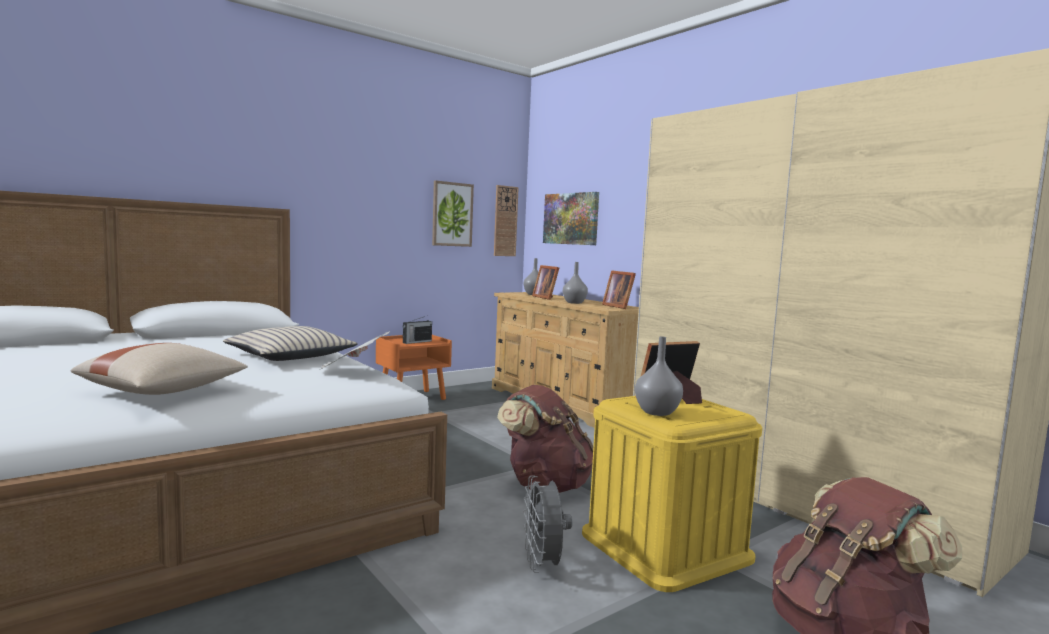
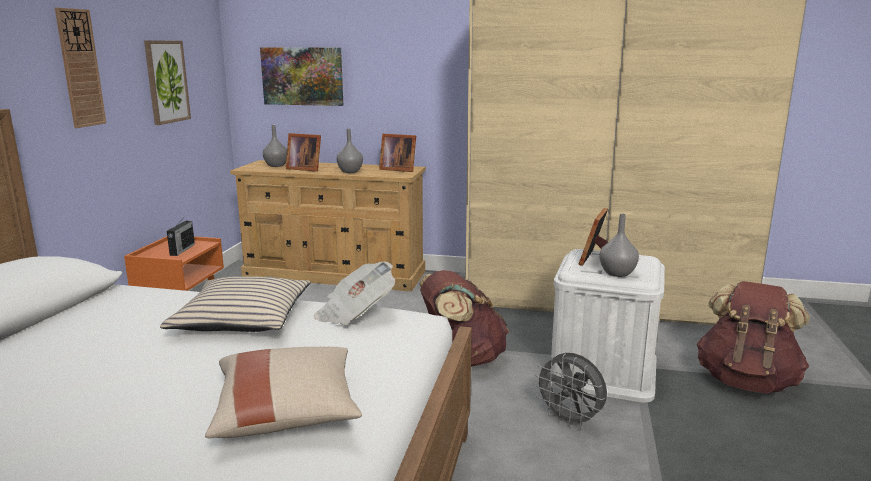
camera: 40 degrees left, 10 degrees up
(505, 221) = (211, 81): wall clock -> wall clock (80, 68)
(665, 545) = (602, 370): yellow storage box -> white storage box

